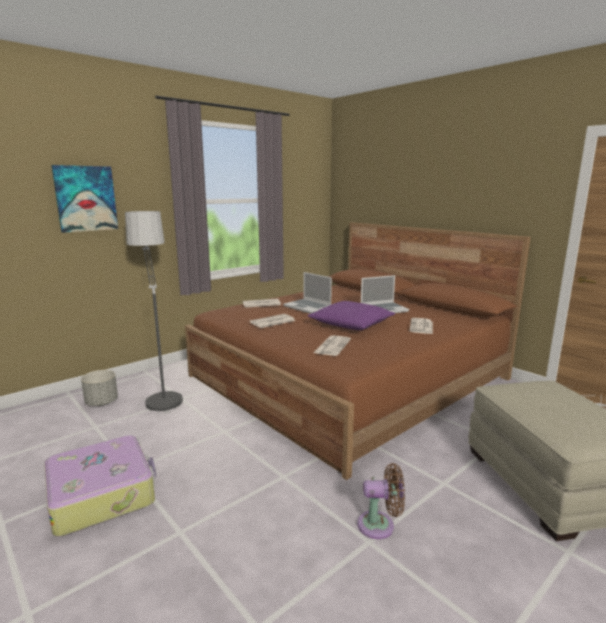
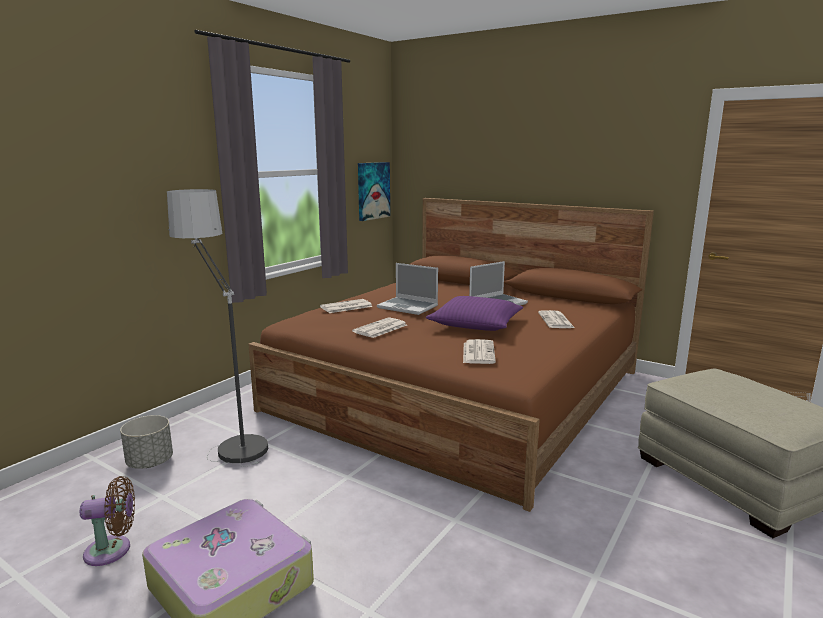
camera: 15 degrees left, 0 degrees up
(85, 198) = (104, 173): picture -> picture (373, 190)
(380, 525) = (596, 556): brown fan -> brown fan (112, 550)

